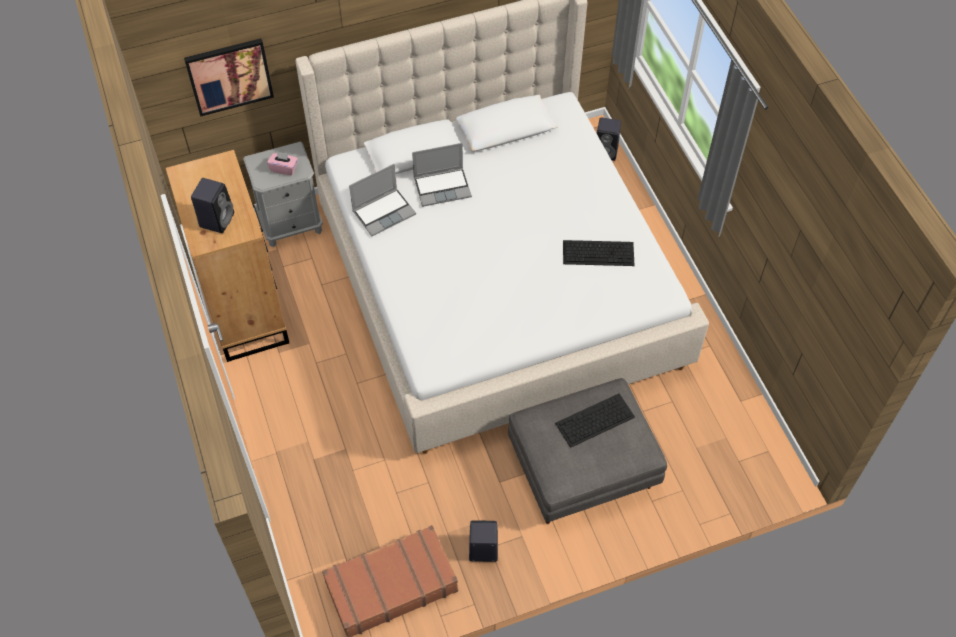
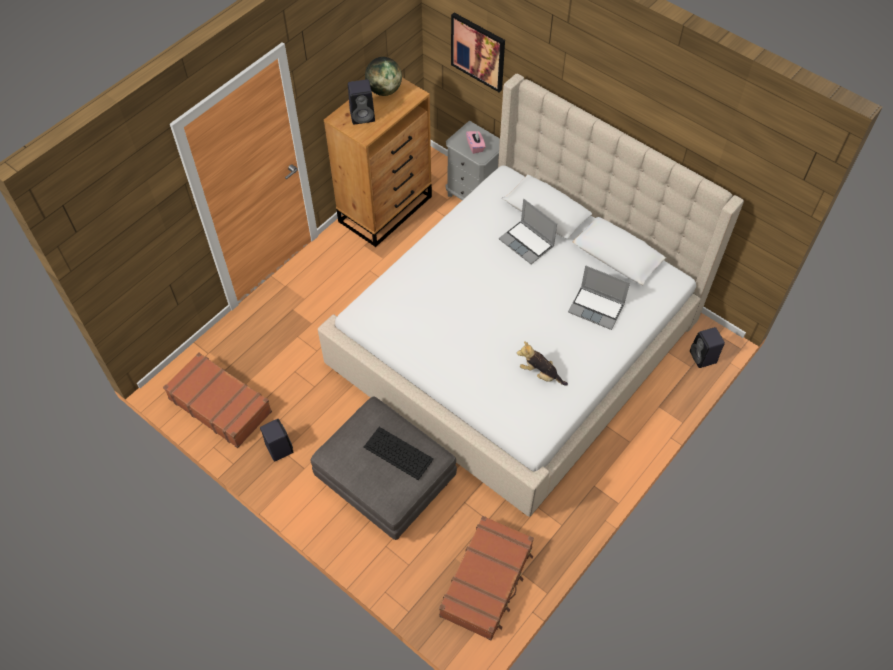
camera: 60 degrees right, 0 degrees up
(196, 185) = (384, 90): none -> globe
(384, 212) = (477, 220): laptop -> laptop (597, 308)
(599, 253) = (540, 373): keyboard -> plush toy
(734, 433) = (487, 581): none -> brown suitcase

